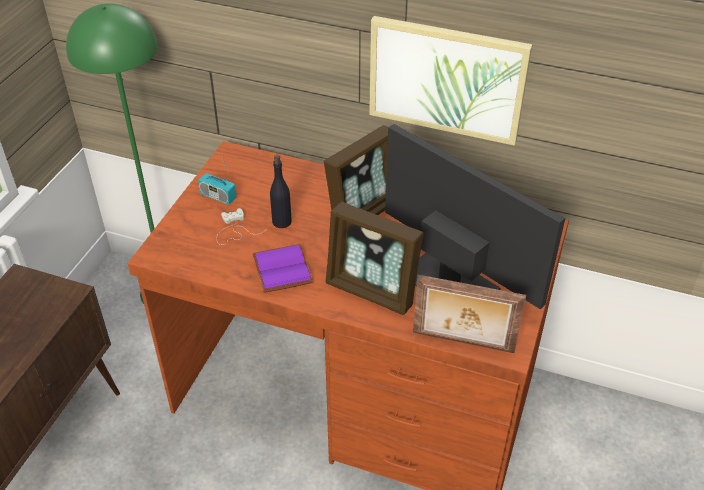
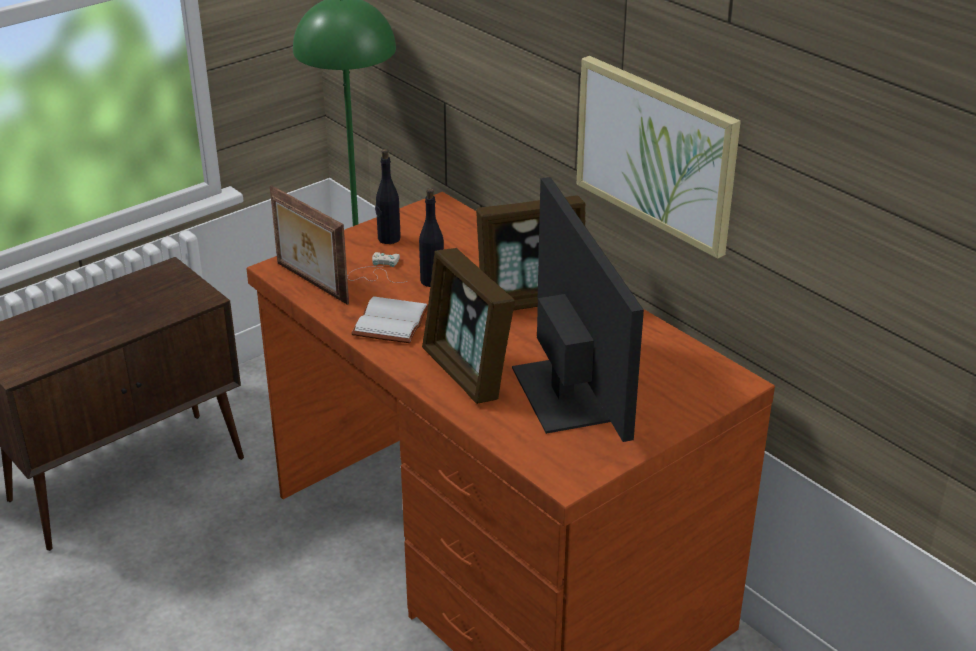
camera: 30 degrees right, 10 degrees down
(218, 196) = (388, 239): radio -> black bottle
(280, 269) = (389, 321): purple book -> white book
(462, 343) = (519, 453): picture frame -> picture frame (310, 283)

